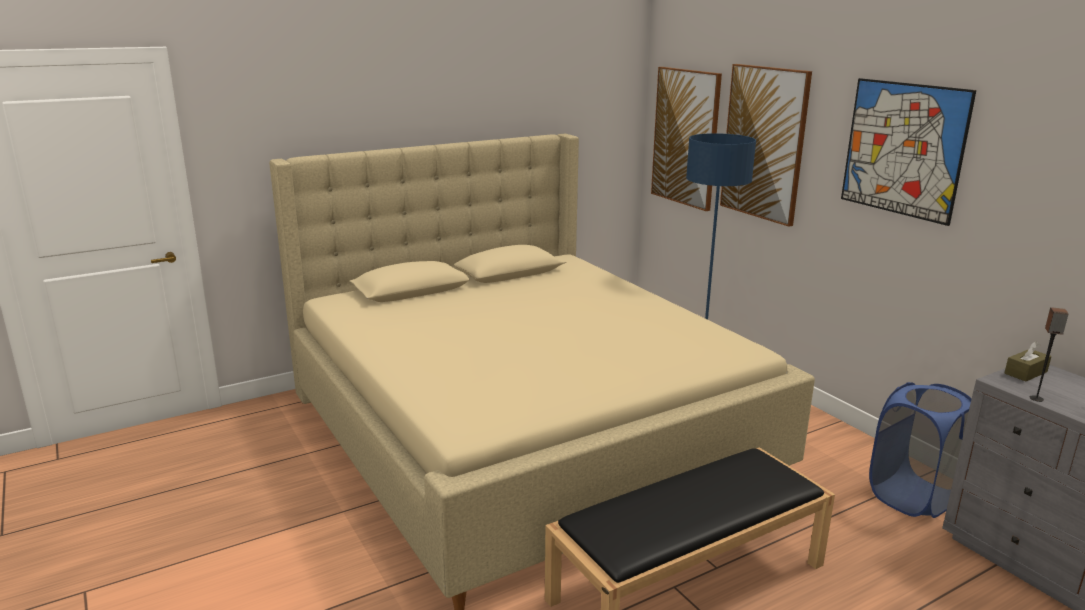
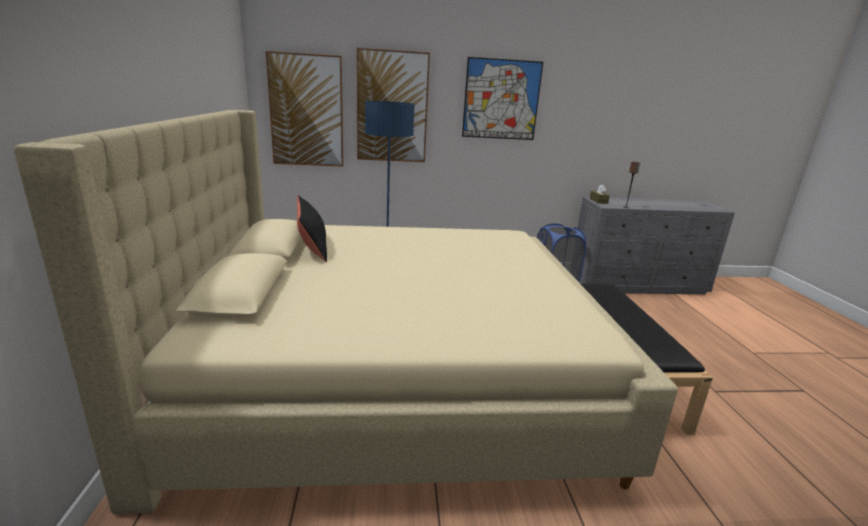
camera: 65 degrees left, 0 degrees up
(533, 281) = (312, 246): none -> black pillow

